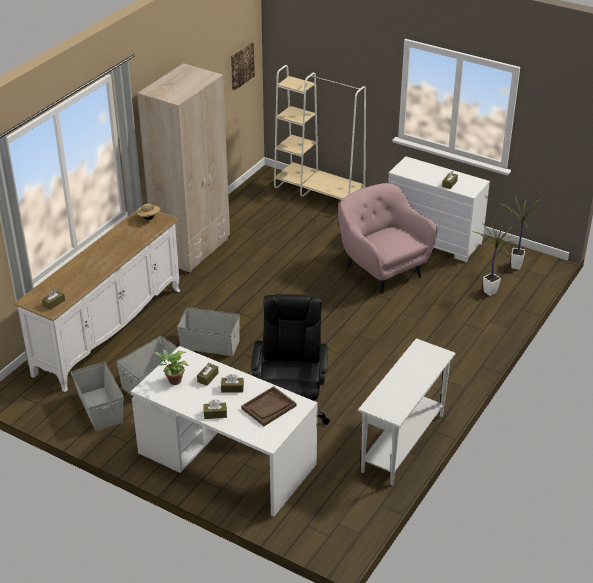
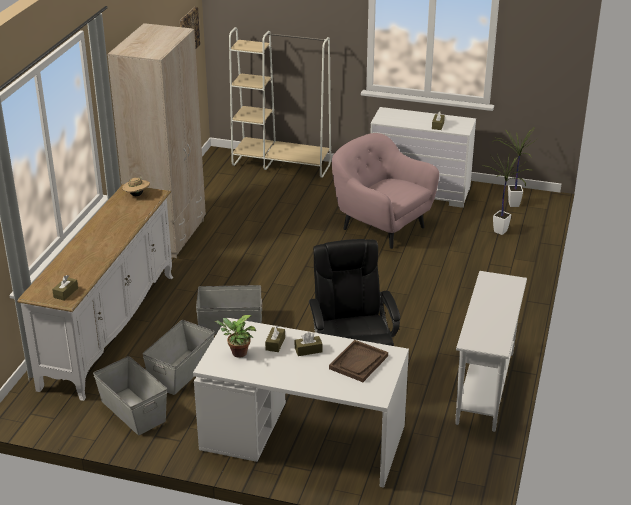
camera: 15 degrees left, 5 degrees down
(215, 414) = (302, 379): brown tissue box -> none

